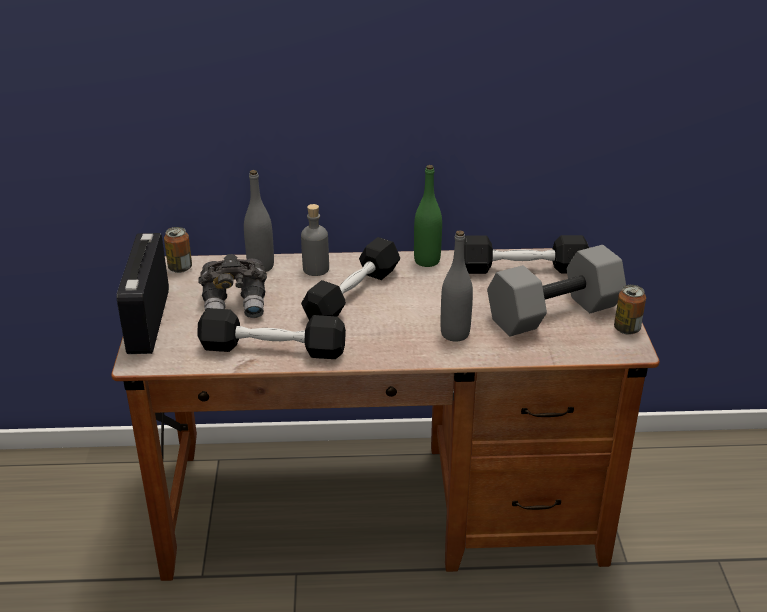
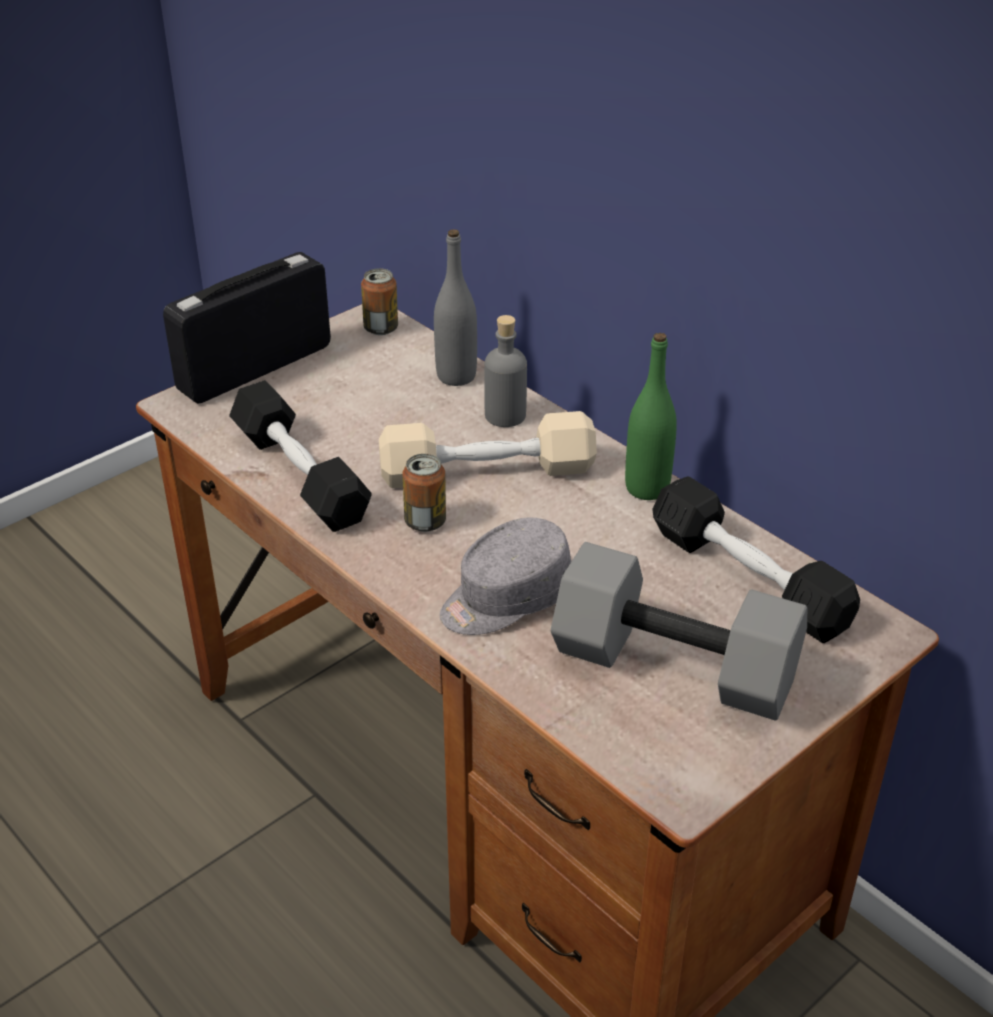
camera: 50 degrees right, 5 degrees up
(236, 304) = (358, 402): grey binoculars -> none
(353, 294) = (487, 471): black dumbbell -> beige dumbbell
(455, 334) = (505, 599): grey bottle -> grey cap
(627, 329) = (732, 763): can -> can (425, 522)

